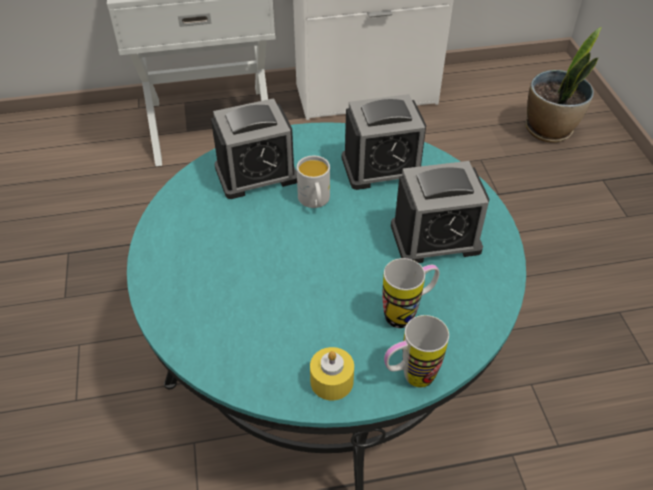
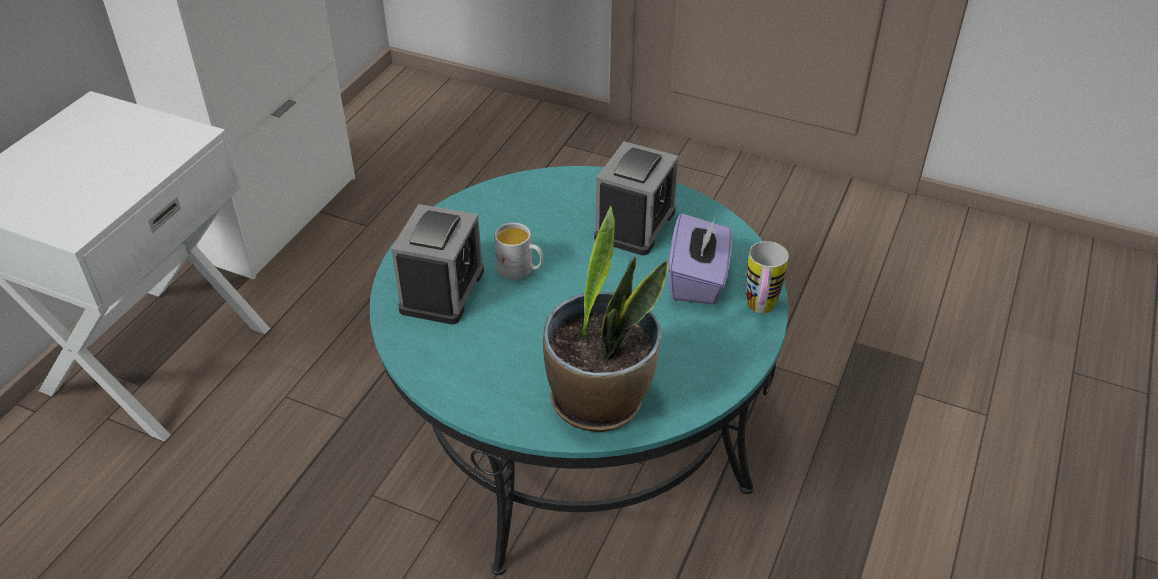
camera: 55 degrees left, 5 degrees down
(331, 381) = (727, 354): yellow candle -> none
(382, 167) = (522, 211): alarm clock -> none
(407, 313) = (698, 280): mug -> purple tissue box
(549, 130) = (474, 135): potted plant -> potted plant (599, 400)

